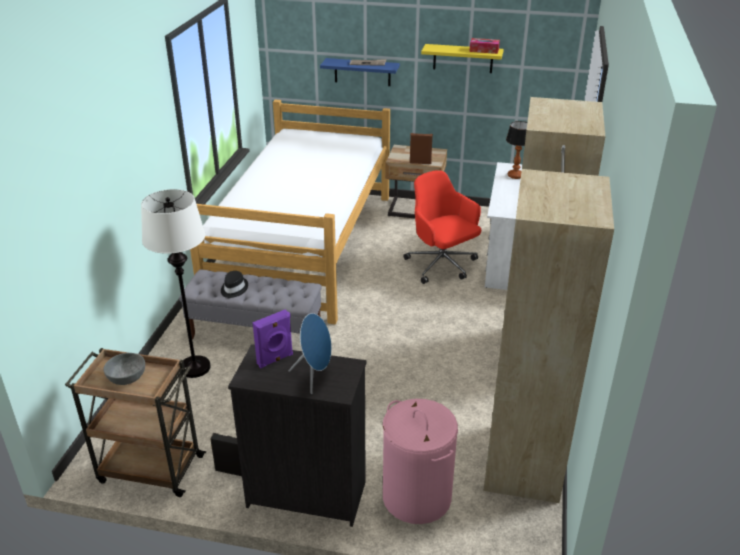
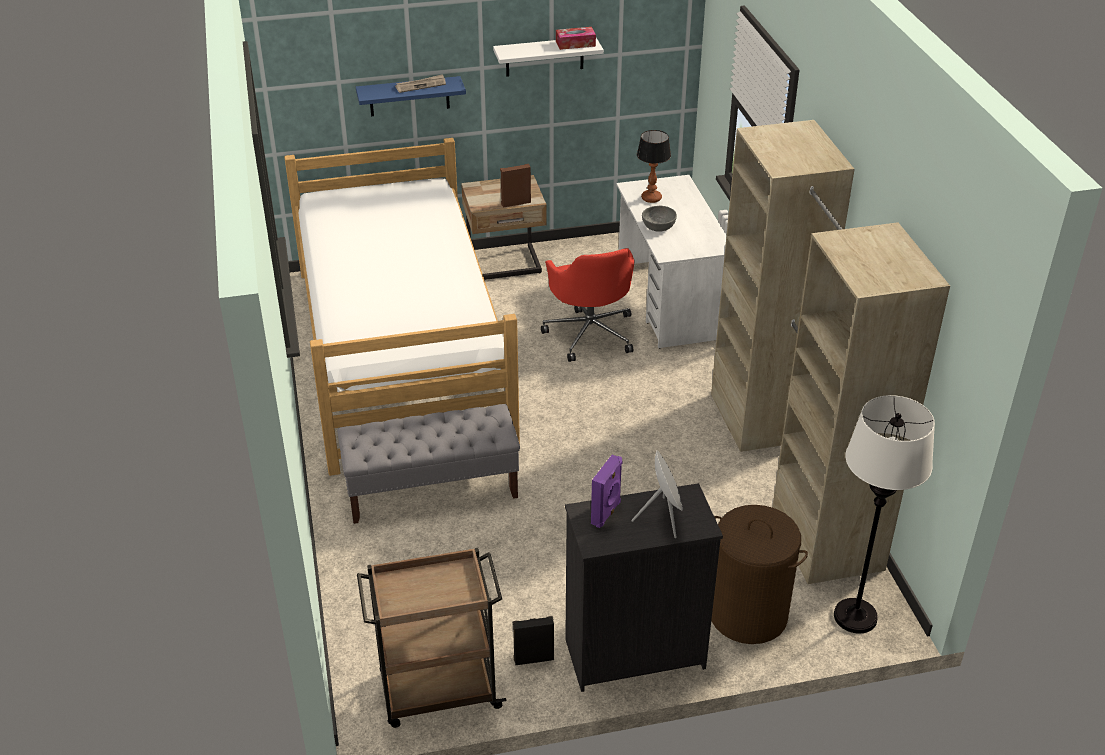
camera: 25 degrees left, 5 degrees up
(126, 377) = (424, 589): grey bowl -> grey bowl (658, 226)
(194, 367) = (390, 555): white floor lamp -> white floor lamp (855, 617)
(233, 289) = (408, 441): black hat -> none
(315, 376) = (663, 518): blue speaker -> grey speaker
(416, 497) = (747, 615): pink laundry basket -> brown laundry basket
(442, 265) = (590, 333): red office chair -> red office chair turned 135 degrees counterclockwise
(463, 58) = (544, 56): yellow shelf -> white shelf

